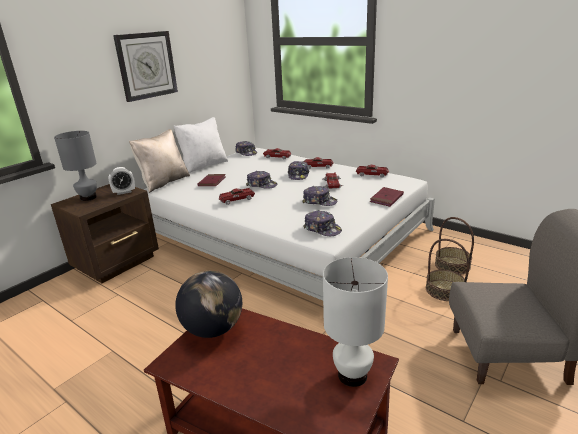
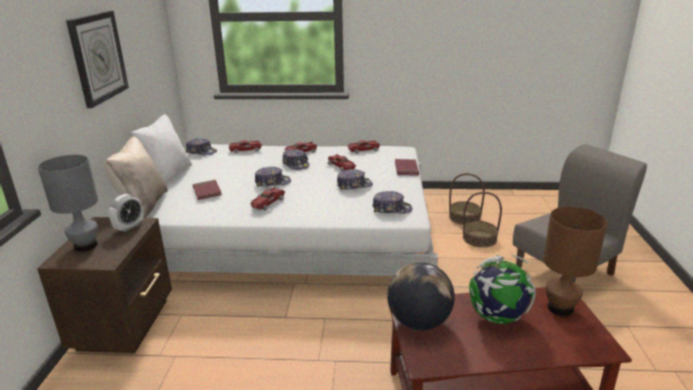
camera: 35 degrees left, 0 degrees up
(279, 355) = (497, 317): none -> globe
(352, 376) = (560, 308): white table lamp -> brown table lamp

